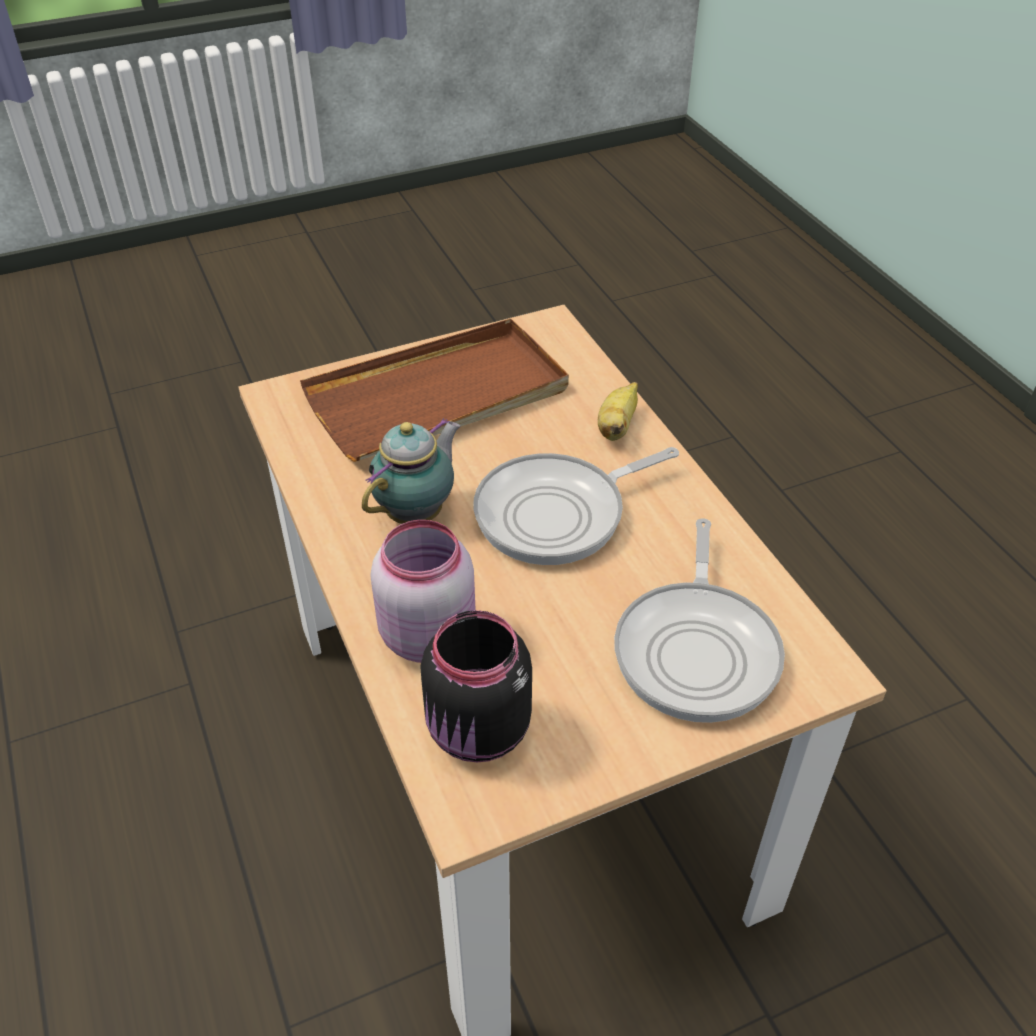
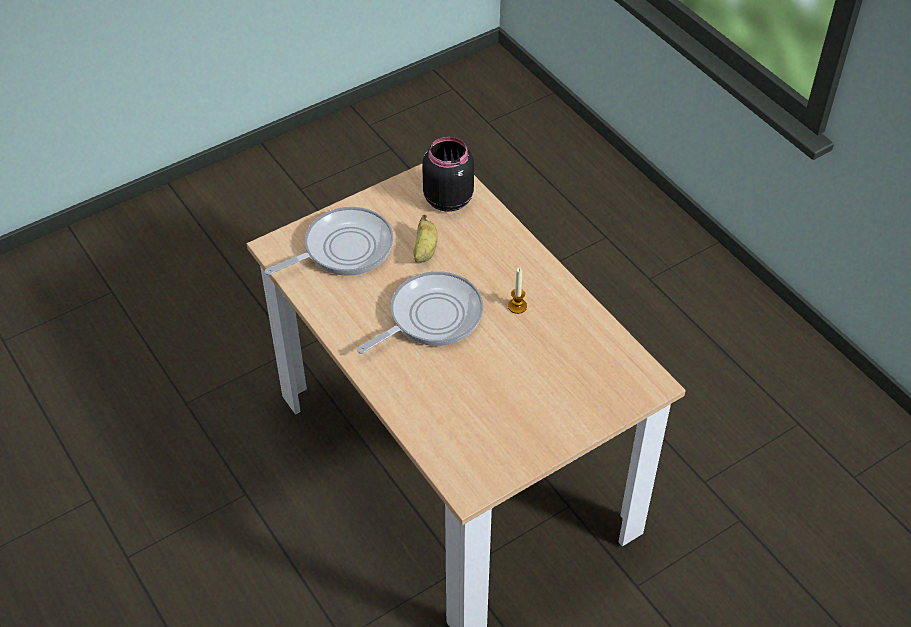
camera: 170 degrees right, 5 degrees up
(418, 512) = (517, 306): teapot -> candle
(427, 633) = (487, 238): pink jar -> none
(439, 397) = (534, 399): brown tray -> none
(617, 426) = (401, 390): banana -> banana (425, 251)
(697, 649) = (343, 249): frying pan -> frying pan turned 60 degrees clockwise

